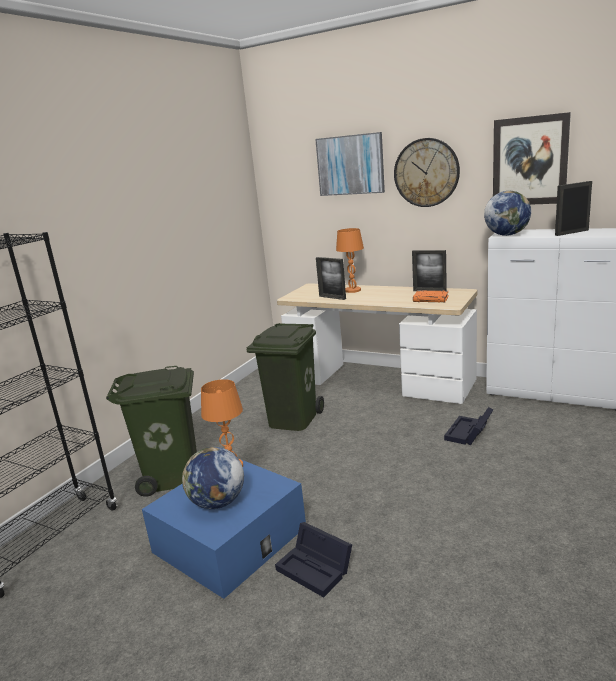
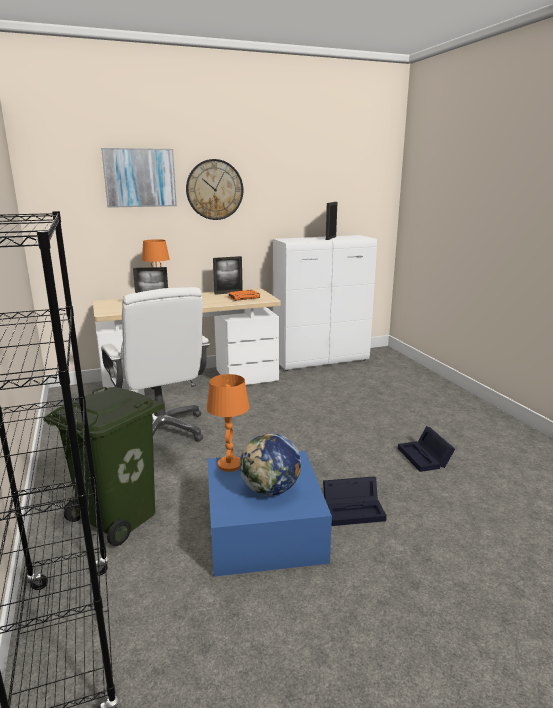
camera: 50 degrees left, 0 degrees up
(292, 419) = (161, 430): green trash can -> white office chair
(468, 434) = (310, 396): black storage box -> black storage box (425, 458)
(506, 235) = (292, 241): globe -> none
(529, 161) = (293, 185): picture -> none

